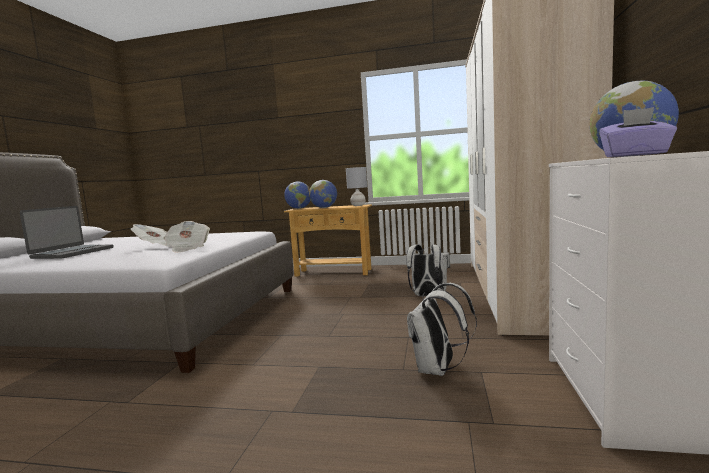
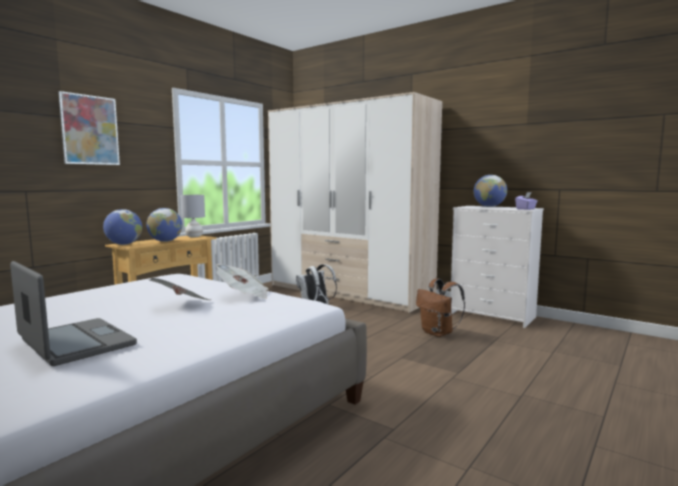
camera: 65 degrees left, 0 degrees up
(294, 123) = (90, 130): none -> picture
(438, 370) = (438, 333): white backpack -> brown backpack

